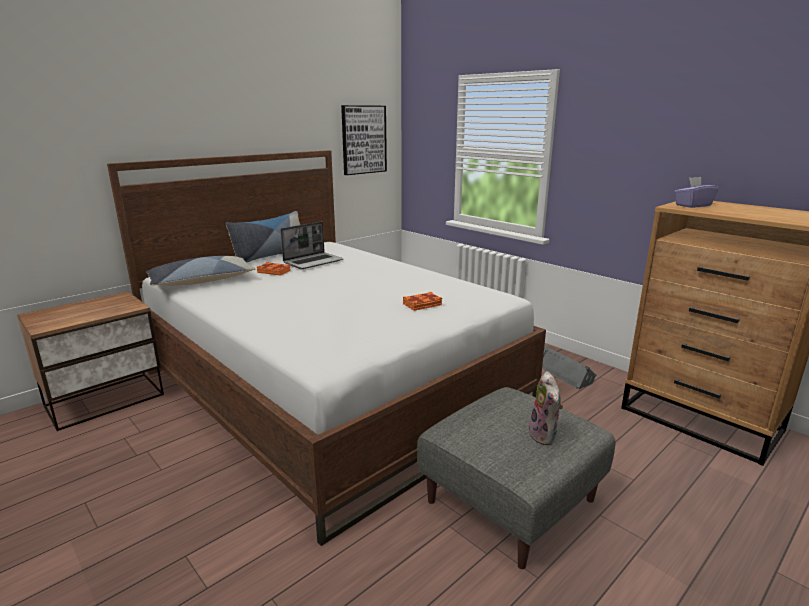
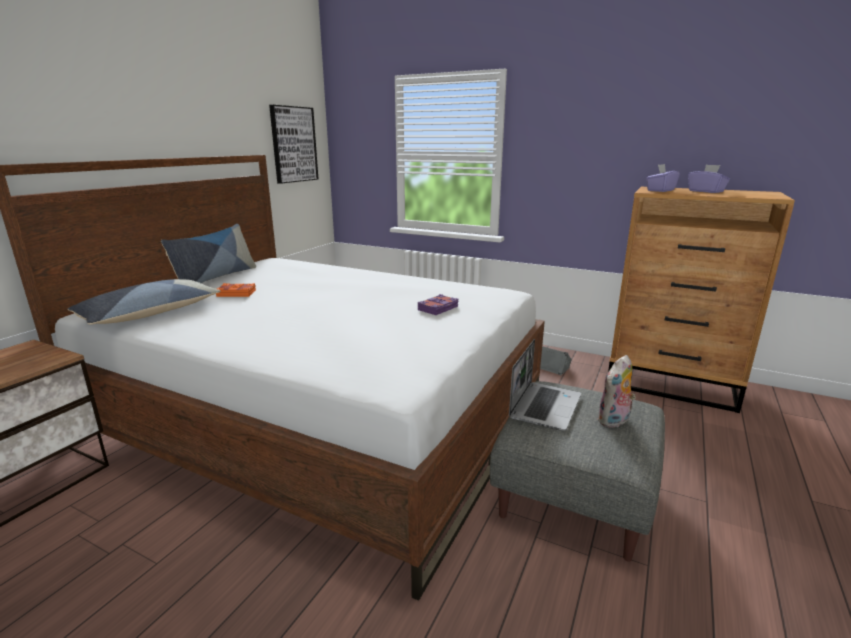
camera: 20 degrees left, 0 degrees up
(313, 262) = (275, 279): laptop -> laptop (544, 406)
(422, 305) = (438, 308): orange book -> purple book
(544, 436) = (614, 421): plush toy -> plush toy turned 75 degrees clockwise
(746, 210) = (706, 191): none -> purple tissue box

